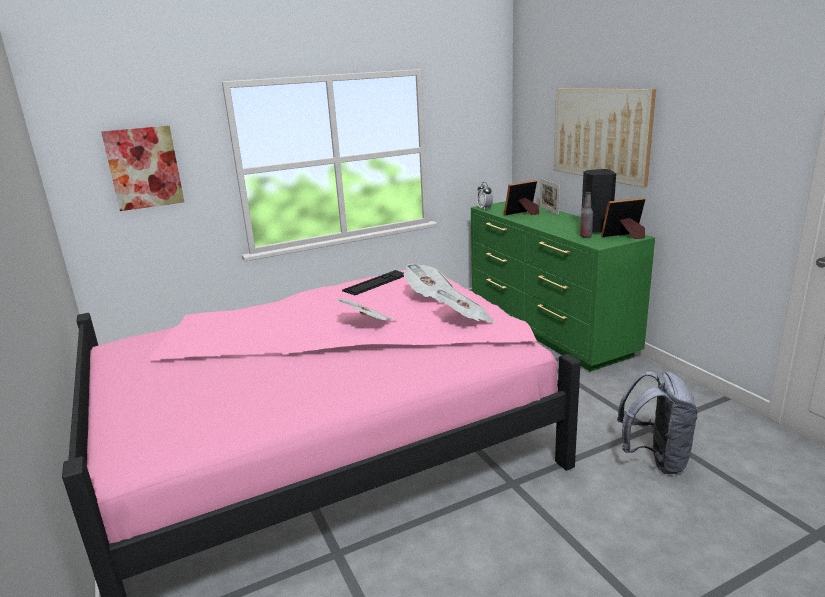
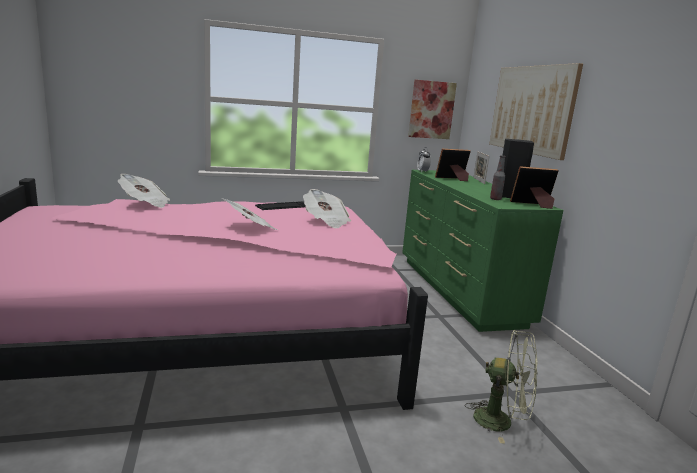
camera: 10 degrees right, 5 degrees down
(144, 168) = (127, 79): picture -> picture (431, 110)
(466, 320) = (340, 241): newspaper -> newspaper (145, 203)
(655, 459) = (501, 422): grey backpack -> green fan

